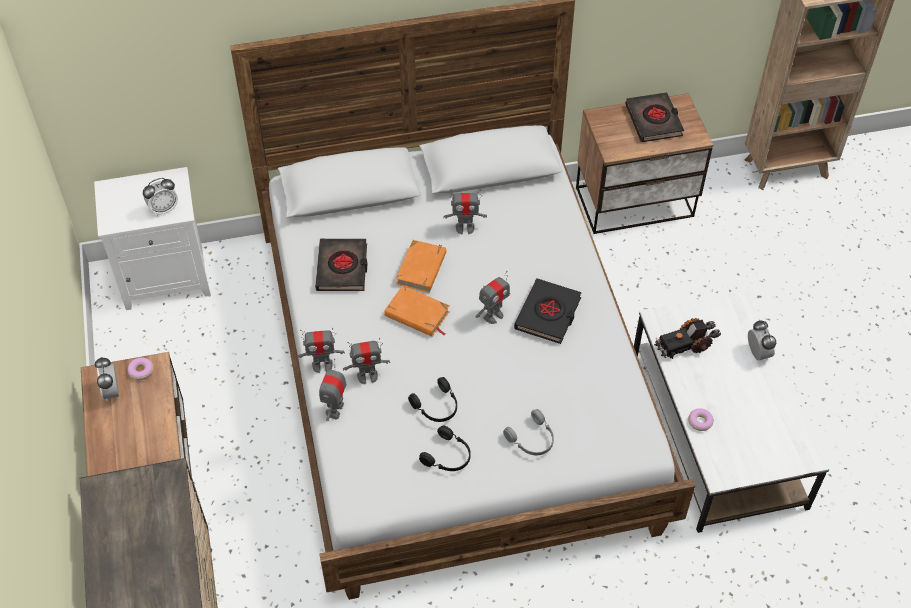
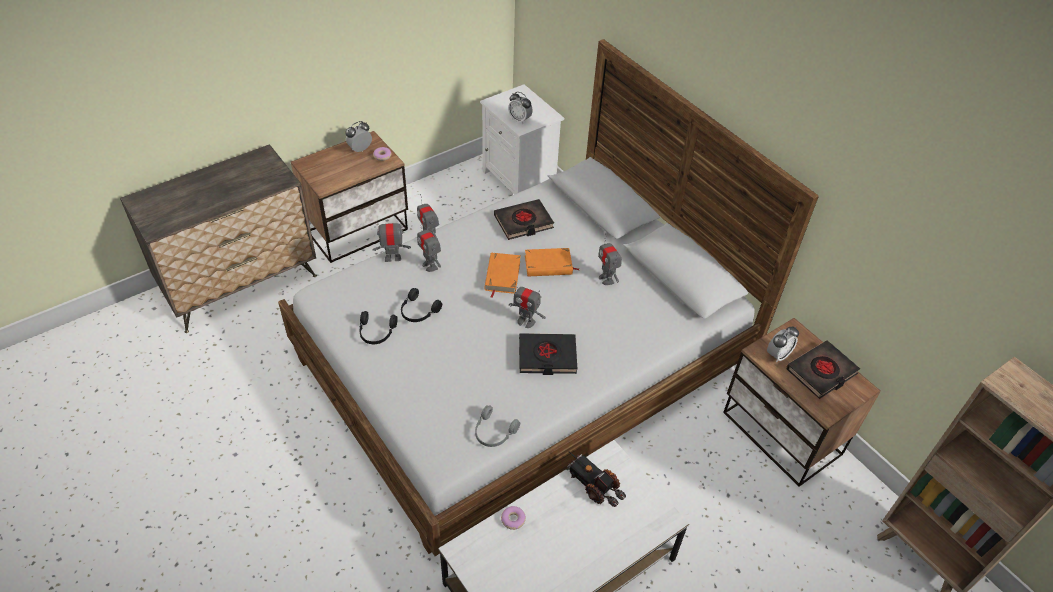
camera: 65 degrees right, 5 degrees down
(532, 439) = (414, 381): grey headphones -> grey headphones (493, 432)
(757, 353) = (617, 550): alarm clock -> alarm clock (778, 355)

